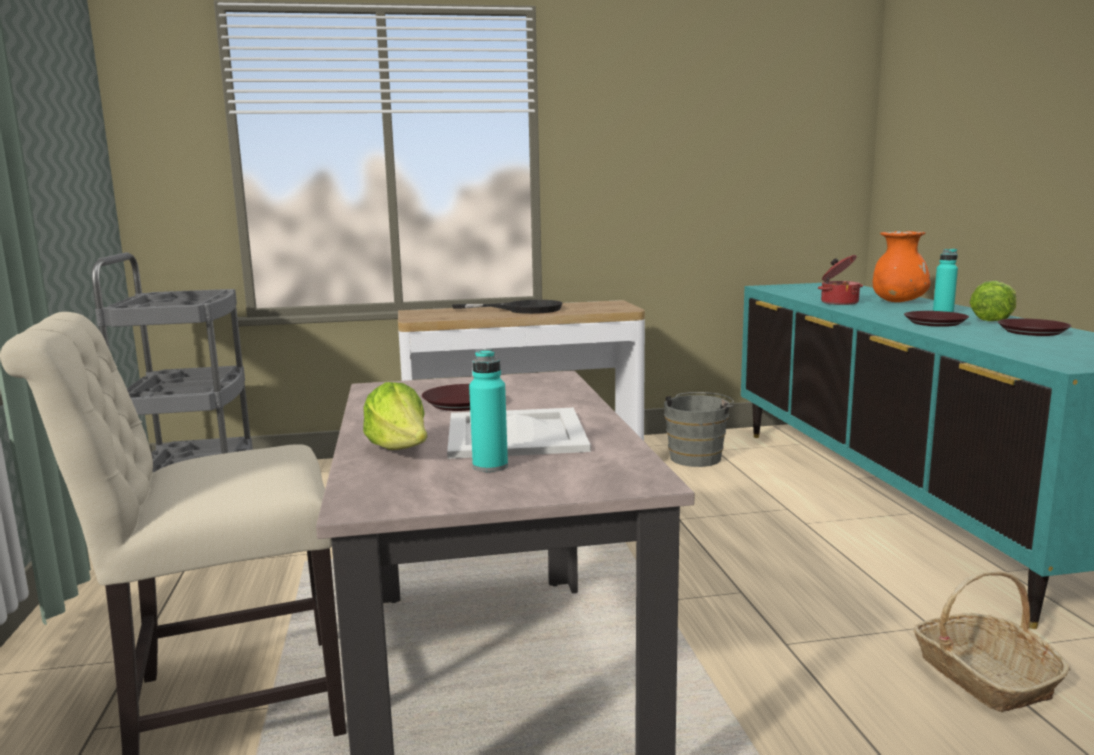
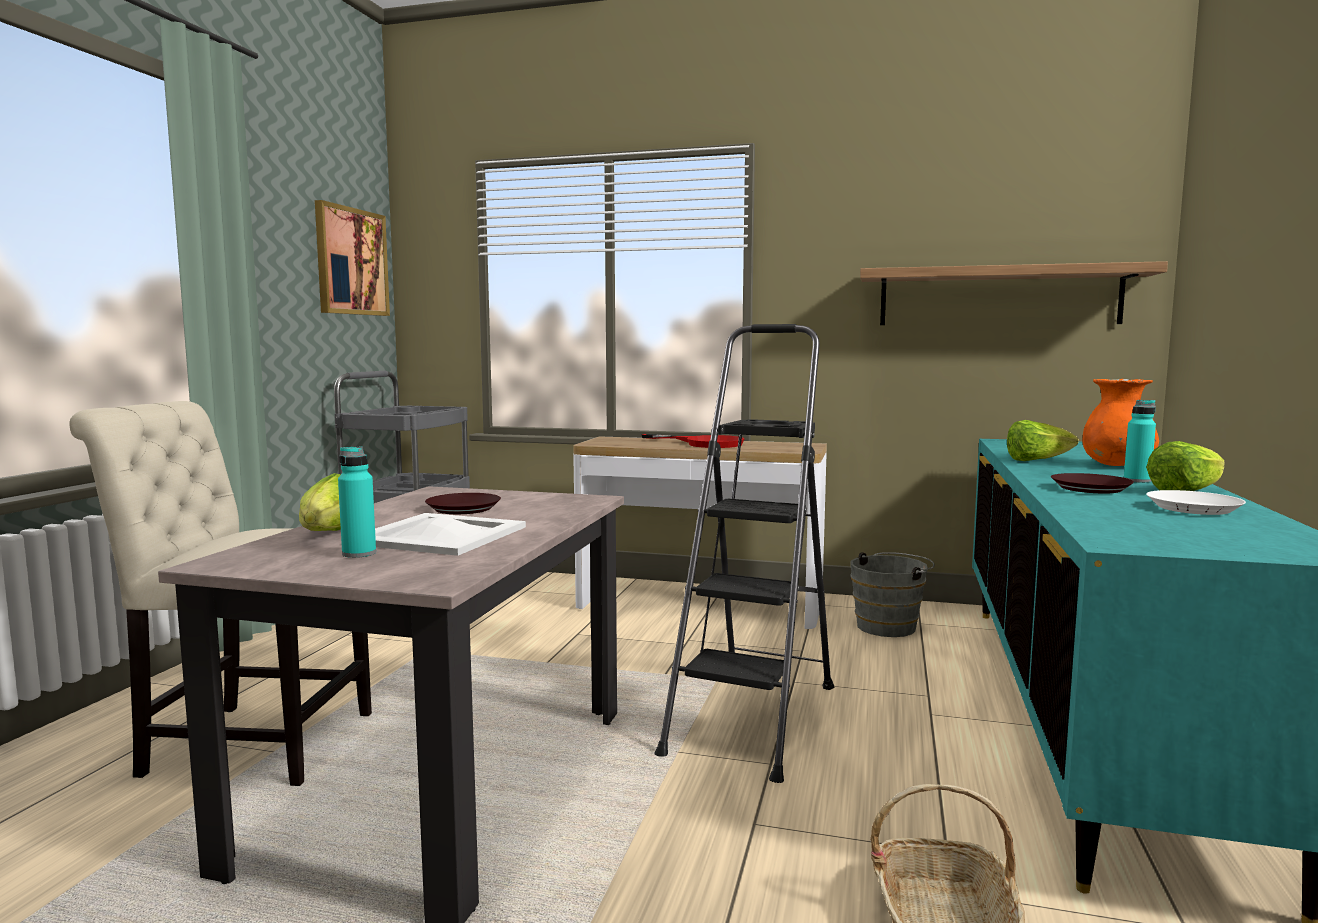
camera: 25 degrees right, 5 degrees down
(75, 120) = (351, 262): none -> picture
(523, 309) = (705, 444): black frying pan -> red frying pan
(683, 556) = (753, 716): none -> step ladder
(751, 161) = (998, 297): none -> shelf
(838, 302) = (1036, 461): cooking pot -> lettuce
(1032, 332) = (1194, 508): brown plate -> white plate

